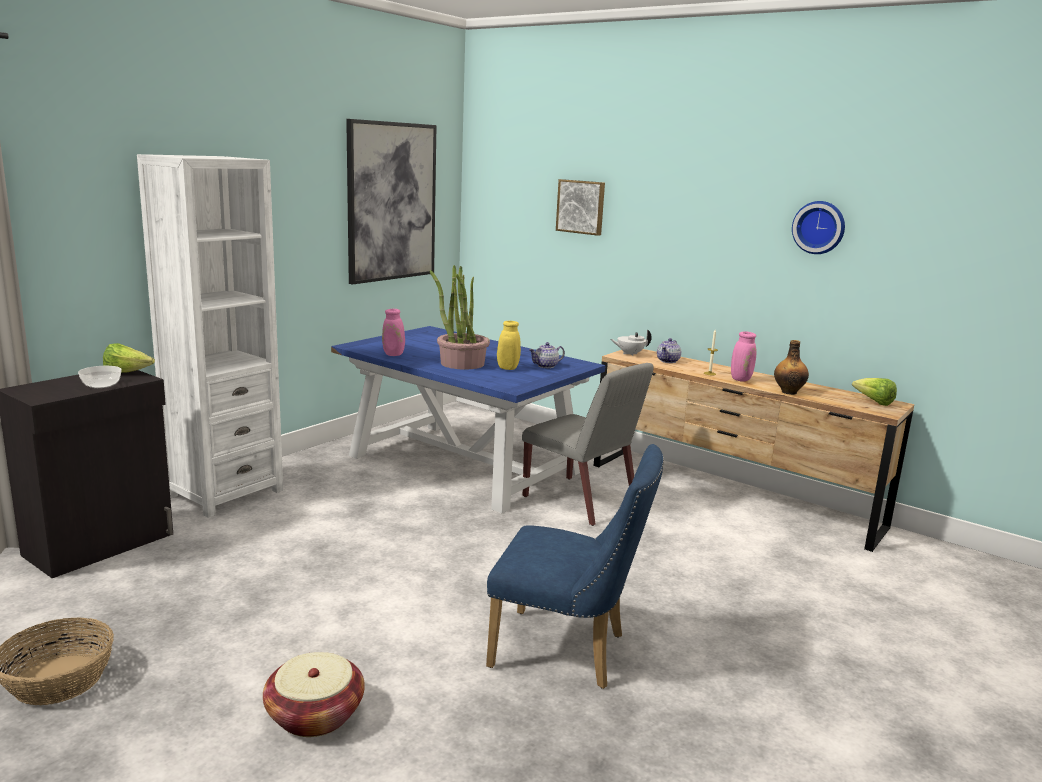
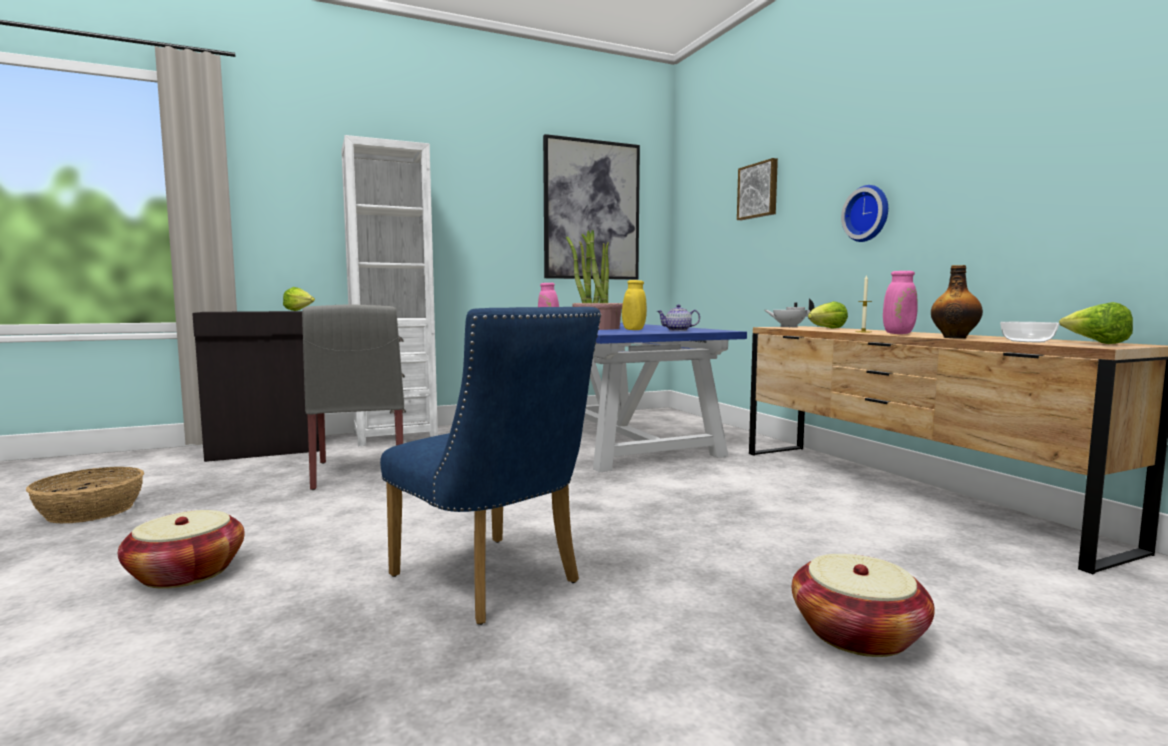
camera: 30 degrees right, 10 degrees down
(101, 385) = (265, 311): bowl -> bowl (1026, 341)
(581, 501) = (697, 474): grey chair -> grey chair (360, 472)
(668, 361) = (826, 328): teapot -> lettuce
(801, 630) = (857, 634): none -> basket
(819, 227) = (1007, 127): wall clock -> wall clock (868, 214)

